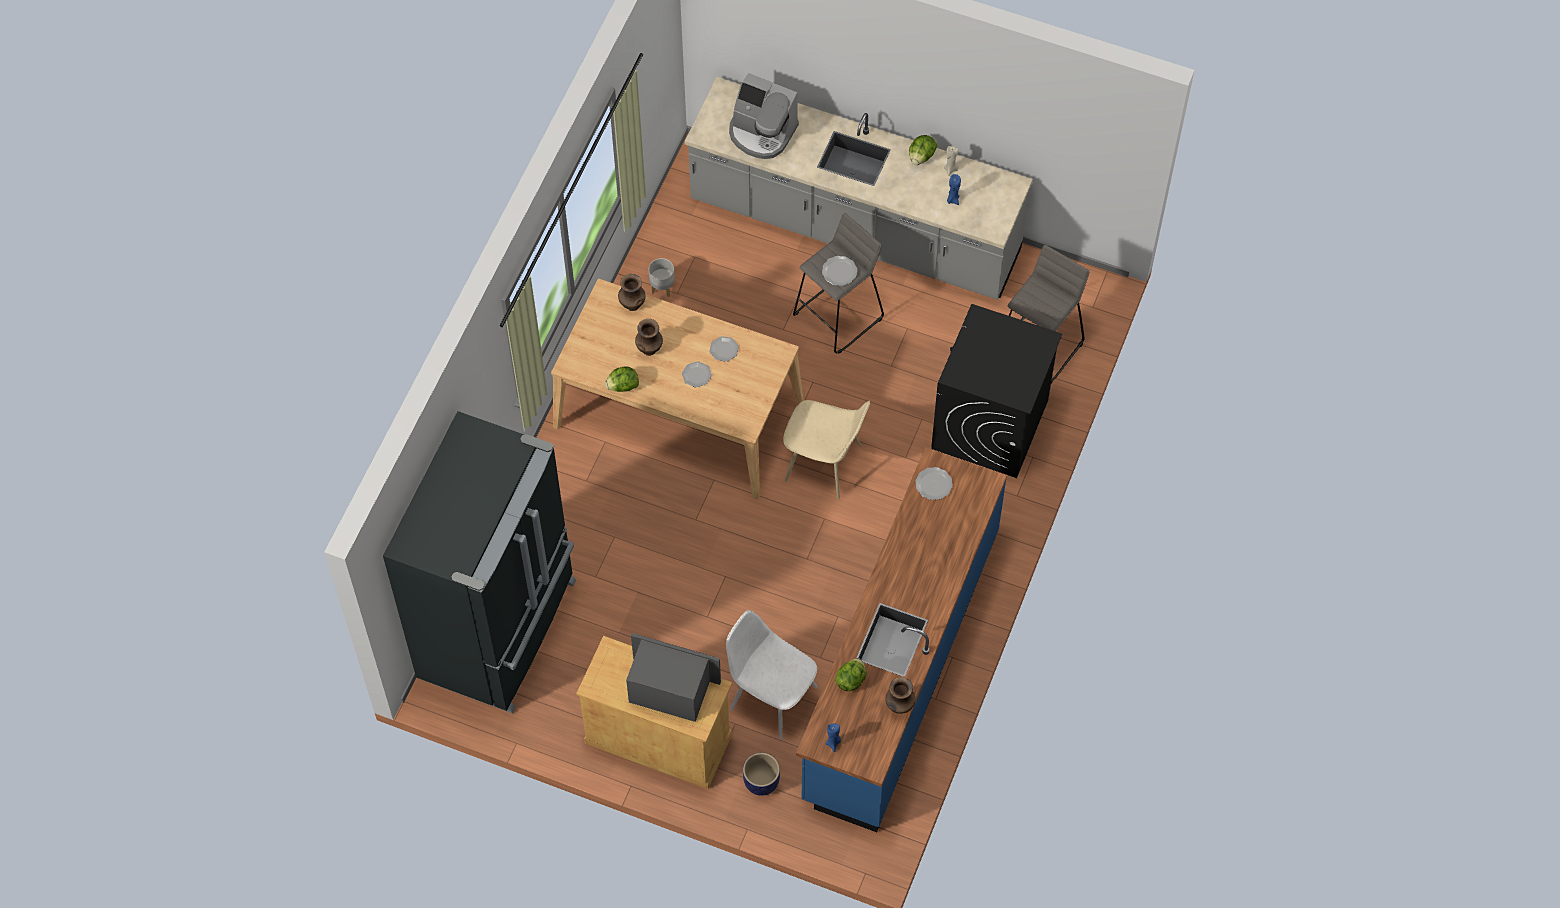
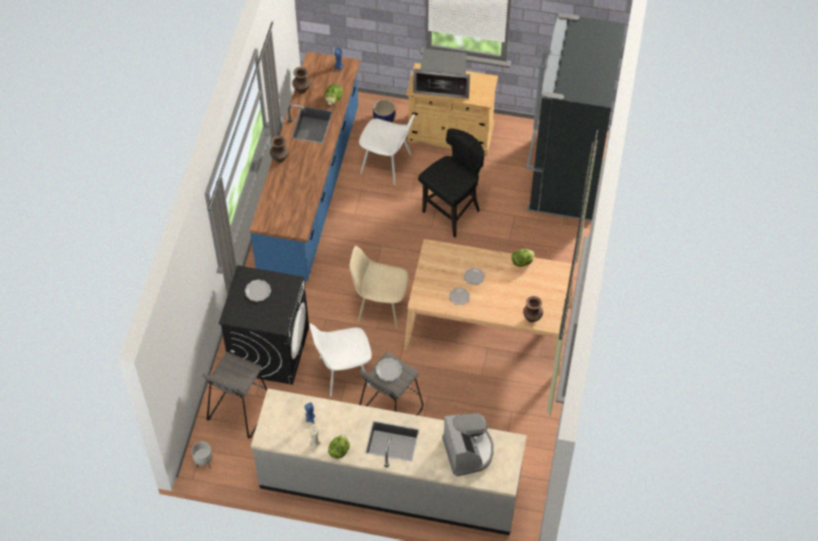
camera: 170 degrees right, 5 degrees down
(649, 349) = (511, 289): brown vase -> brown vase (280, 159)
(662, 287) = (523, 414): grey planter -> grey planter (204, 462)
(690, 594) = (451, 214): none -> black stool
(762, 132) = (468, 451): coffee machine -> coffee machine turned 60 degrees clockwise
(893, 378) = (342, 372): none -> white chair
(933, 484) = (298, 216): plate -> plate (258, 291)

